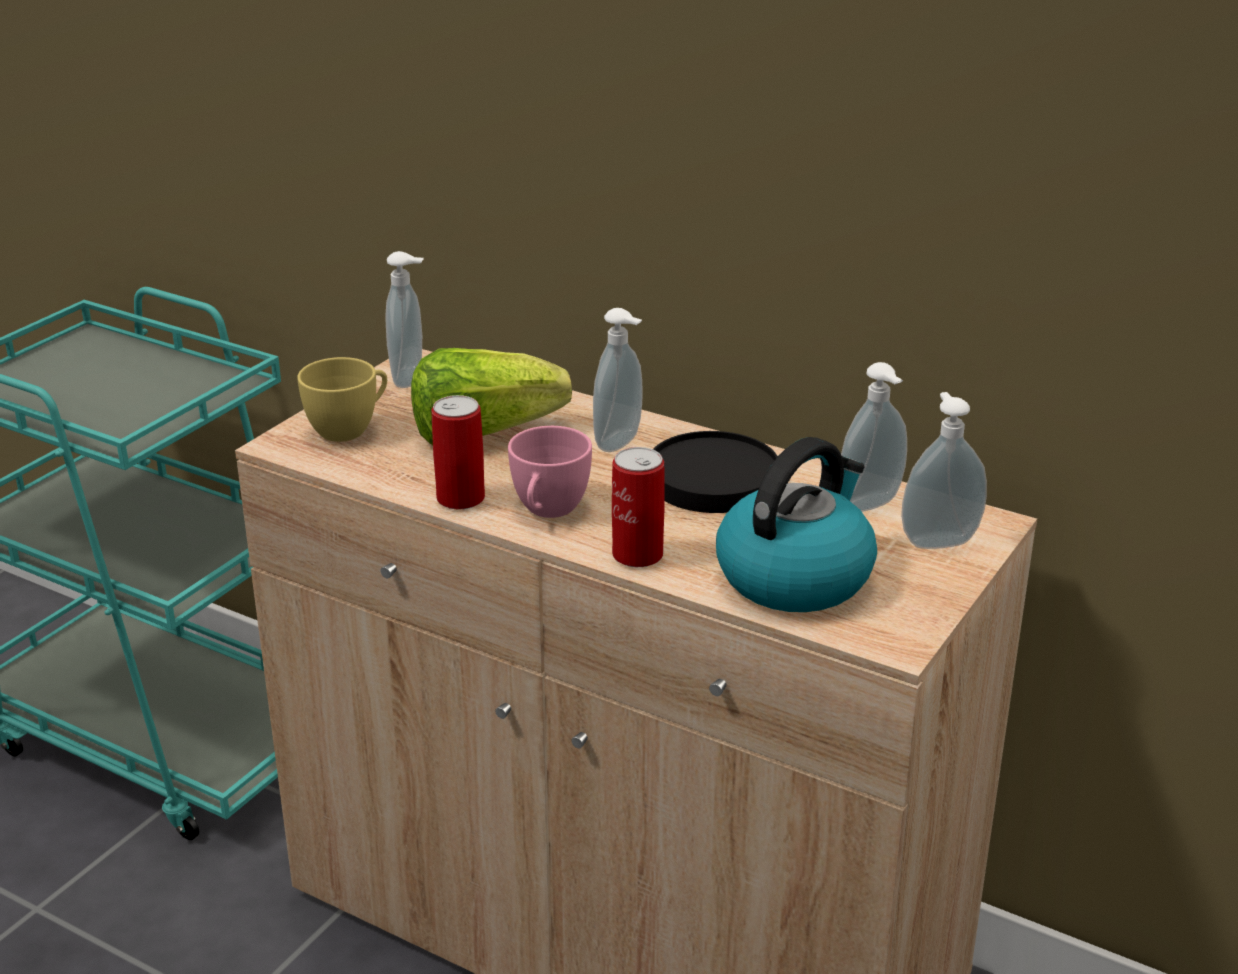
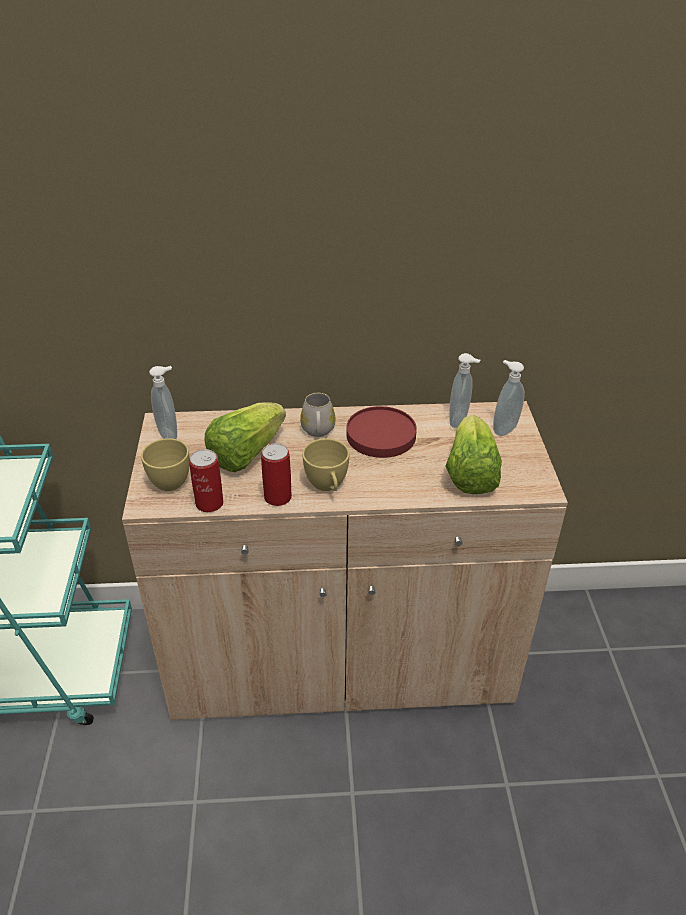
camera: 35 degrees left, 10 degrees up
(547, 511) = (327, 486): pink cup -> yellow cup
(621, 443) = (318, 431): soap dispenser -> white mug
(637, 555) = (394, 492): can -> can (209, 503)
(713, 479) = (381, 435): black plate -> red plate
(795, 576) = (470, 473): kettle -> lettuce

